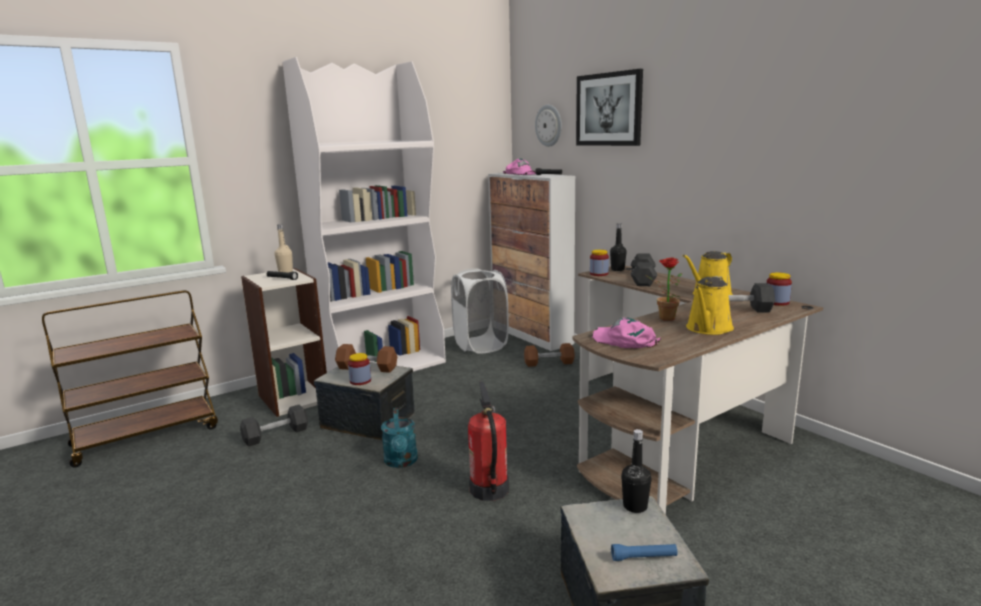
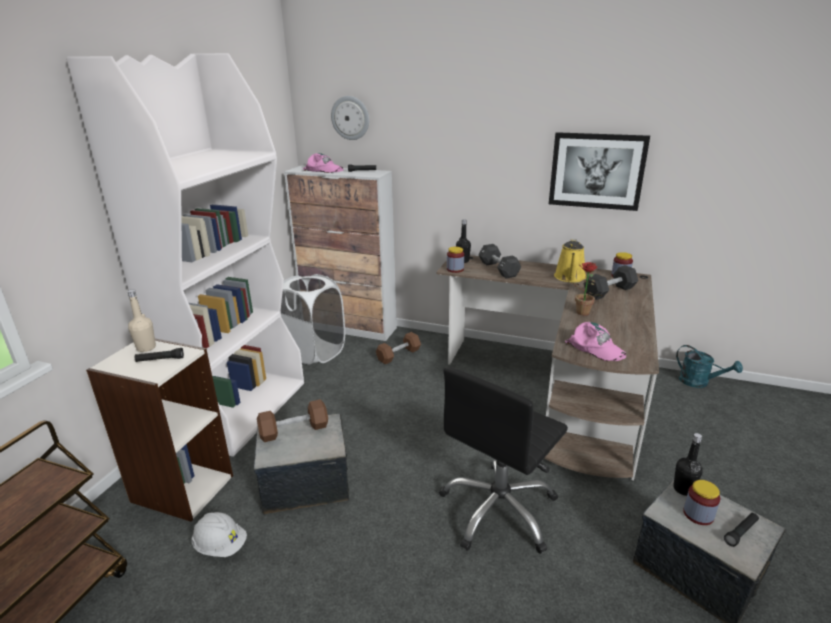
camera: 35 degrees left, 10 degrees up
(276, 435) = (220, 546): black dumbbell -> white hard hat
(360, 381) = (309, 450): jar -> jar (698, 514)
(401, 462) = (394, 517): turquoise watering can -> turquoise watering can (699, 382)
(489, 490) = (499, 510): fire extinguisher -> black office chair
(609, 109) = (430, 106): picture -> picture (596, 171)
(625, 341) = (595, 348): pink cap -> pink cap turned 135 degrees counterclockwise
(644, 557) = (740, 532): blue flashlight -> black flashlight
(708, 329) = (625, 317): yellow watering can -> none

